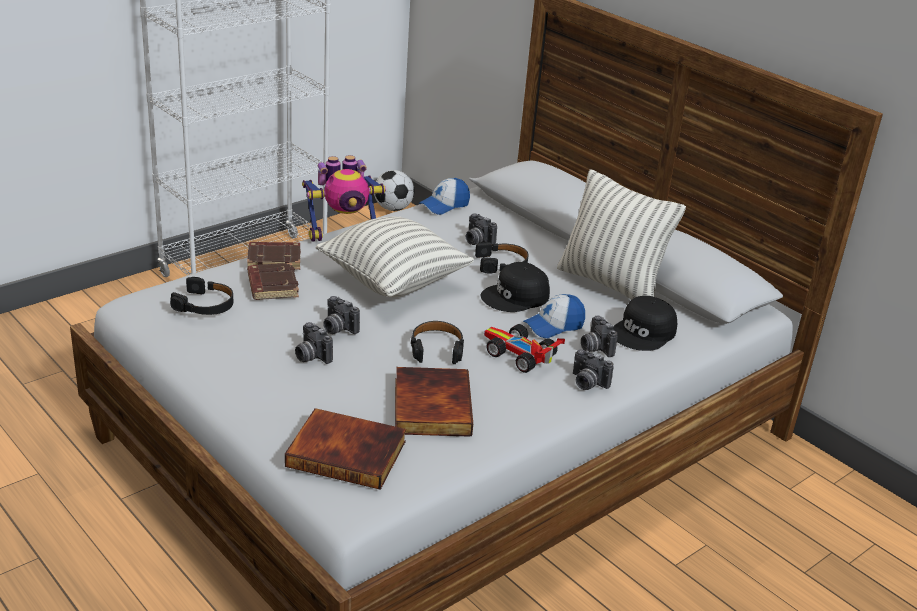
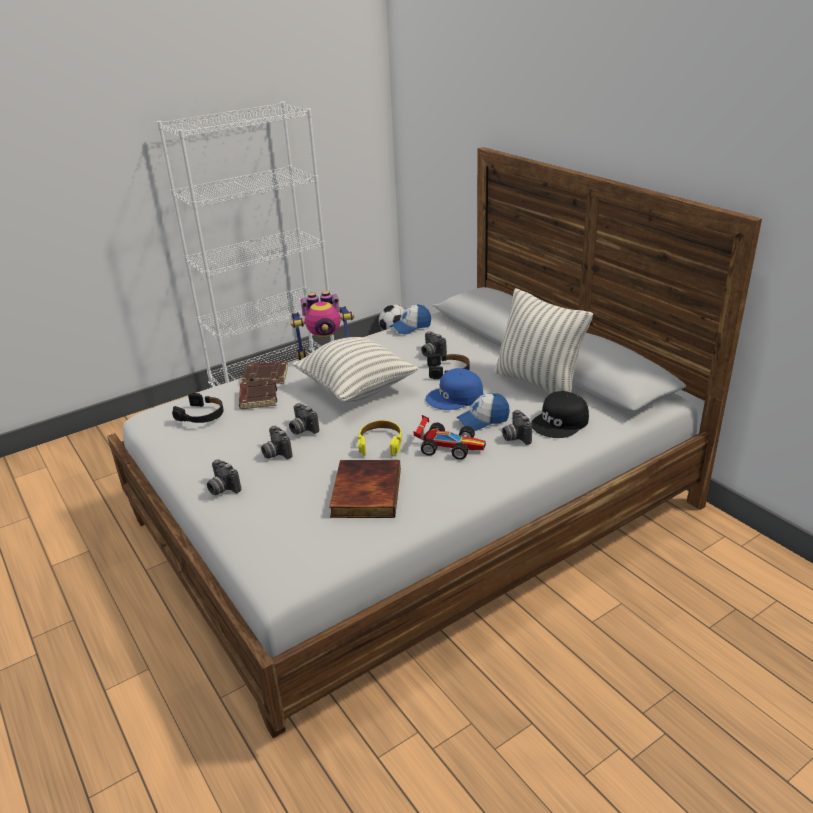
camera: 10 degrees right, 0 degrees up
(348, 452) = (286, 535): book -> none
(436, 348) = (380, 443): black headphones -> yellow headphones
(516, 297) = (455, 397): black cap -> blue cap
(519, 355) = (449, 446): toy car -> toy car turned 150 degrees clockwise
(587, 383) = (503, 468): camera -> camera (222, 488)

